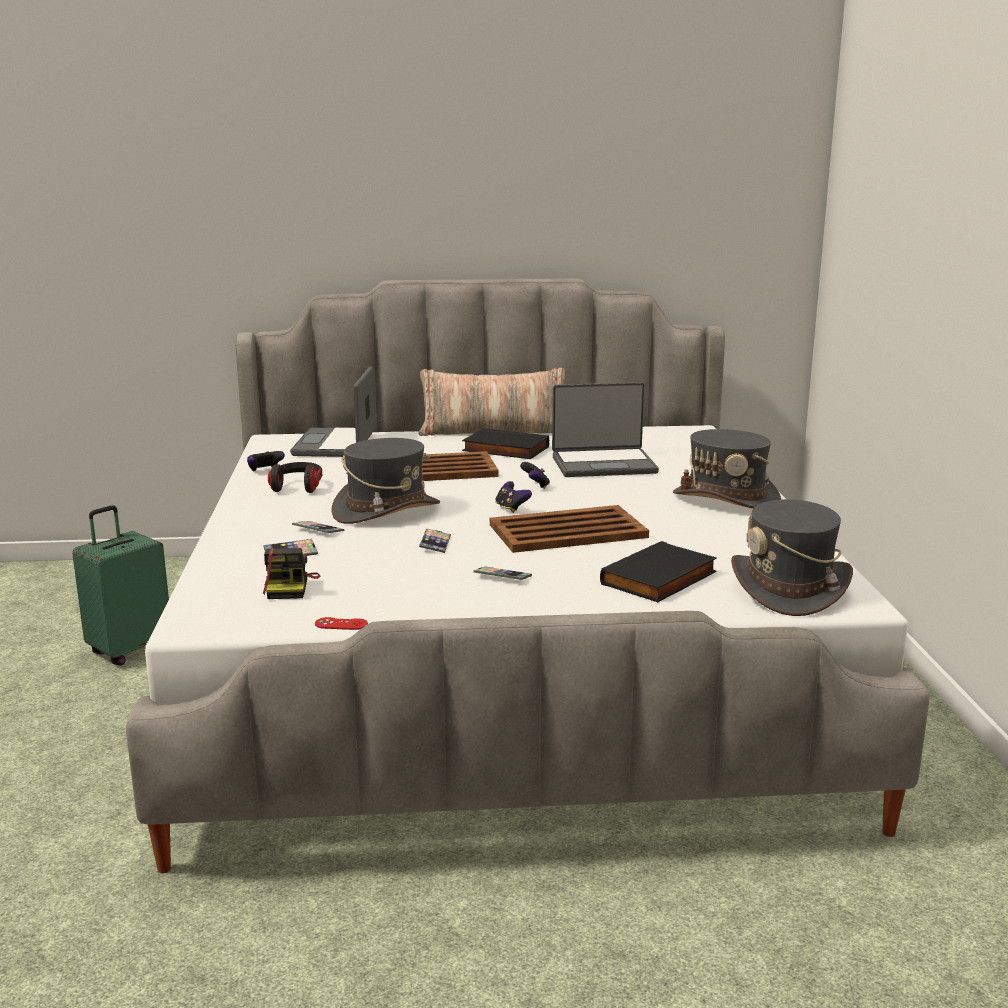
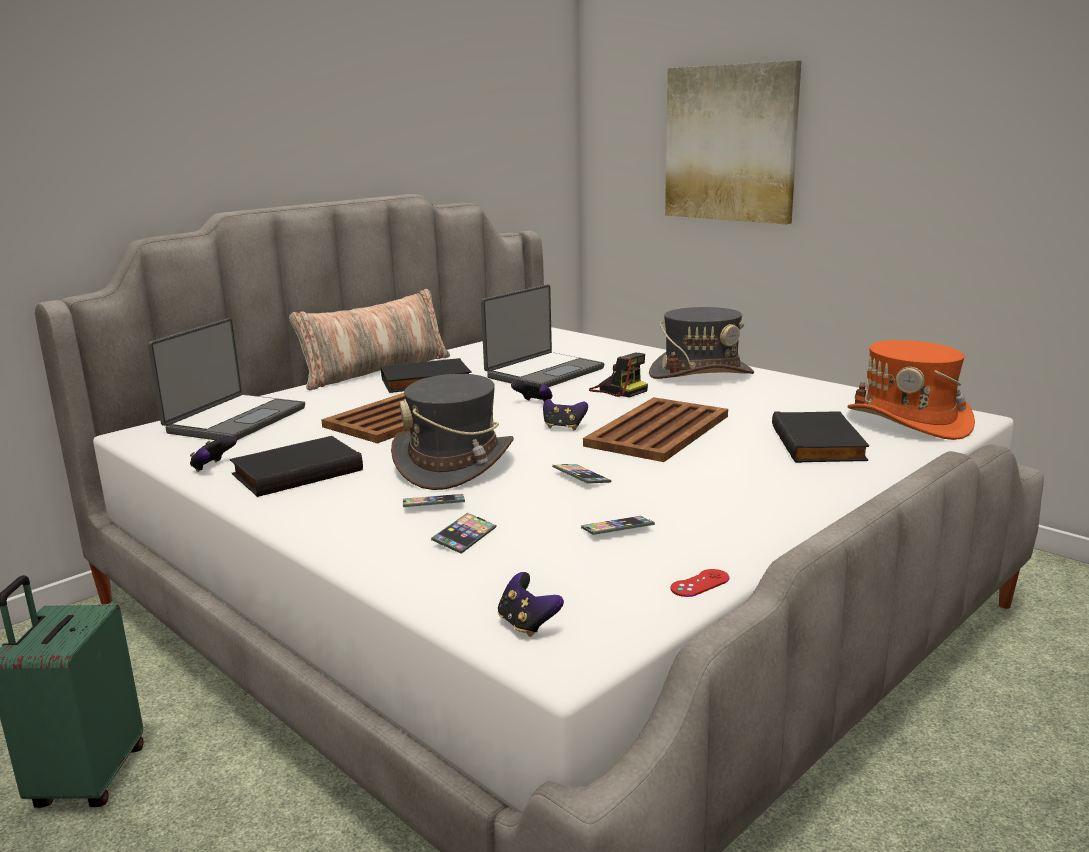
camera: 40 degrees left, 0 degrees up
(215, 606) = (527, 624): none -> game controller
(289, 586) = (553, 570): camera -> camera (618, 390)
(298, 487) = (297, 471): headphones -> black book
(336, 444) = (234, 420): laptop -> laptop turned 120 degrees counterclockwise
(502, 577) = (712, 484): phone -> phone (617, 530)
(789, 589) = (908, 421): grey hat -> orange hat
(901, 261) = (730, 143): none -> picture

